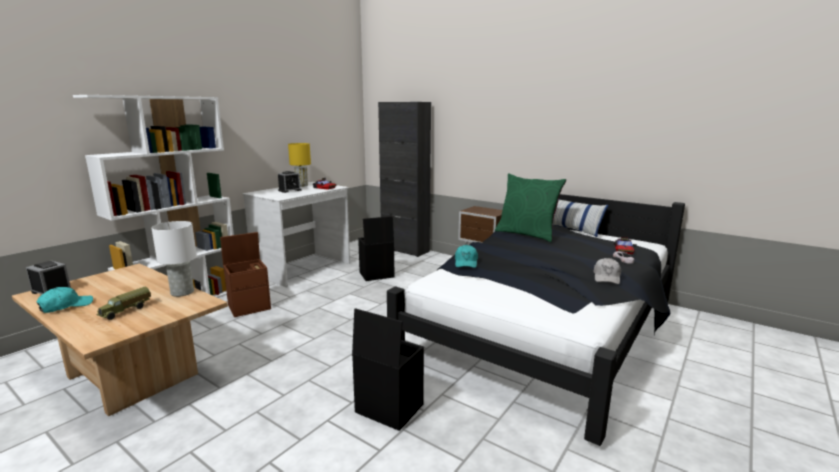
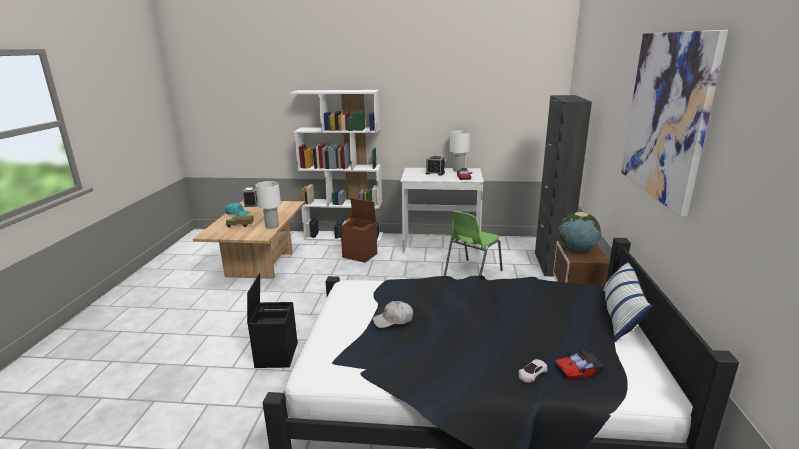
camera: 60 degrees right, 5 degrees up
(301, 185) = (458, 170): yellow table lamp -> white table lamp
(376, 275) = (471, 274): black storage box -> green chair
(466, 262) = (406, 286): turquoise cap -> none
(480, 211) = (576, 250): none -> globe
(526, 234) = (543, 294): green pillow -> none
(556, 93) = (666, 116): none -> picture
(607, 277) = (443, 368): white cap -> white cap (393, 320)

